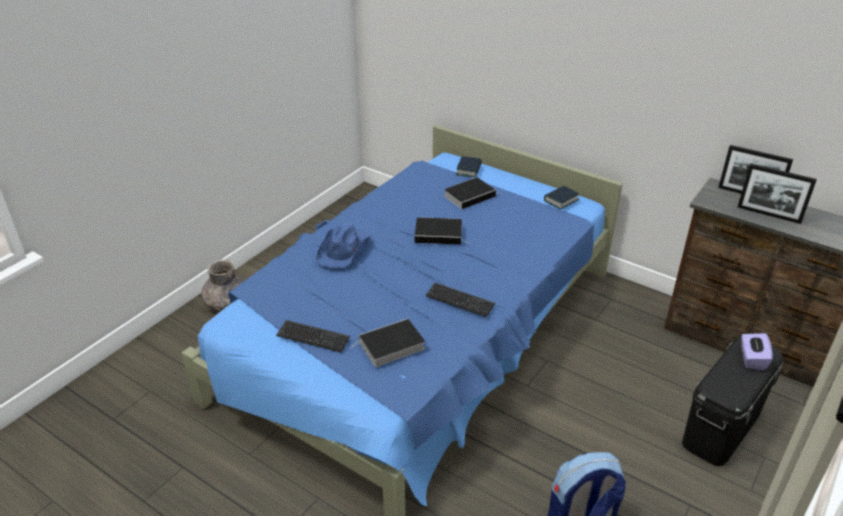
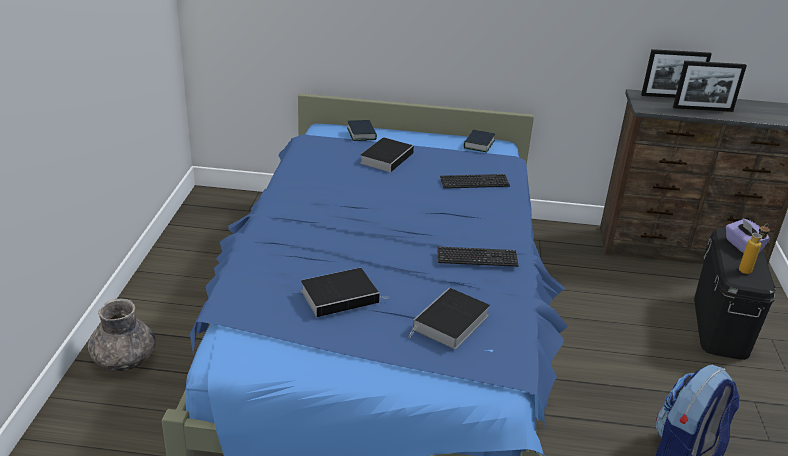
camera: 30 degrees left, 5 degrees down
(313, 337) = (354, 340): keyboard -> keyboard (474, 183)
(344, 249) = (303, 239): blue hat -> none
(440, 234) = (393, 199): book -> book (341, 295)
(733, 382) = (748, 269): none -> bottle

